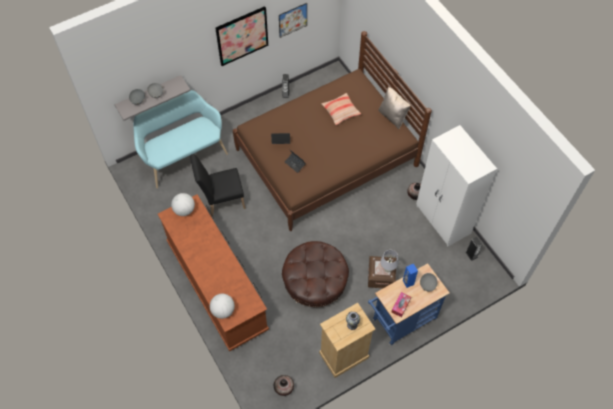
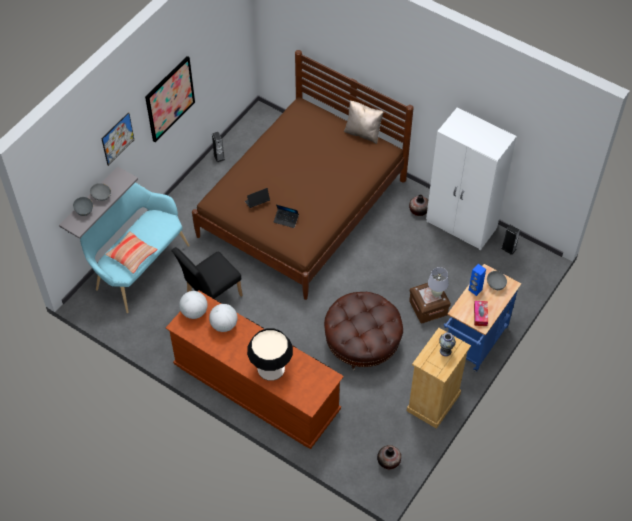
camera: 25 degrees left, 5 degrees down
(216, 279) = (271, 368): none -> table lamp
(223, 310) = (298, 397): globe -> globe (224, 325)
(292, 20) = (213, 64): picture -> picture (117, 139)
(341, 111) = (305, 147): pillow -> pillow (132, 255)

